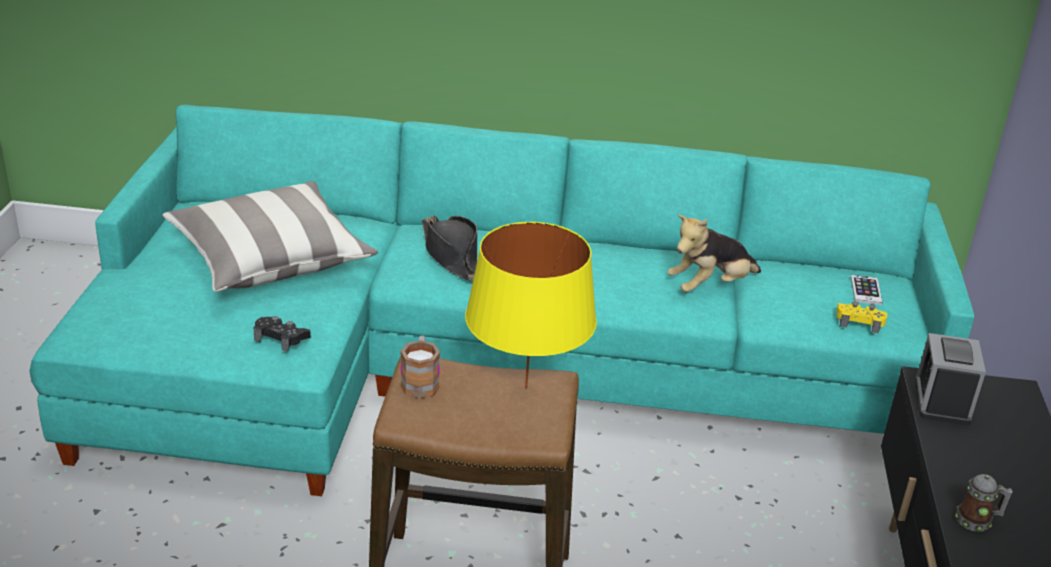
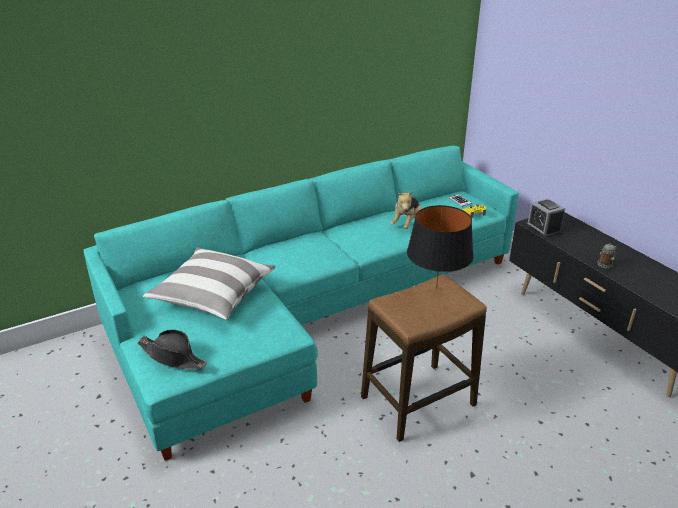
camera: 35 degrees left, 0 degrees up
(281, 338) = (271, 328): black game controller -> none
(420, 381) = (396, 307): mug -> none
(451, 255) = (293, 255): black hat -> black hat (173, 357)
(526, 387) = (436, 289): yellow table lamp -> black table lamp

